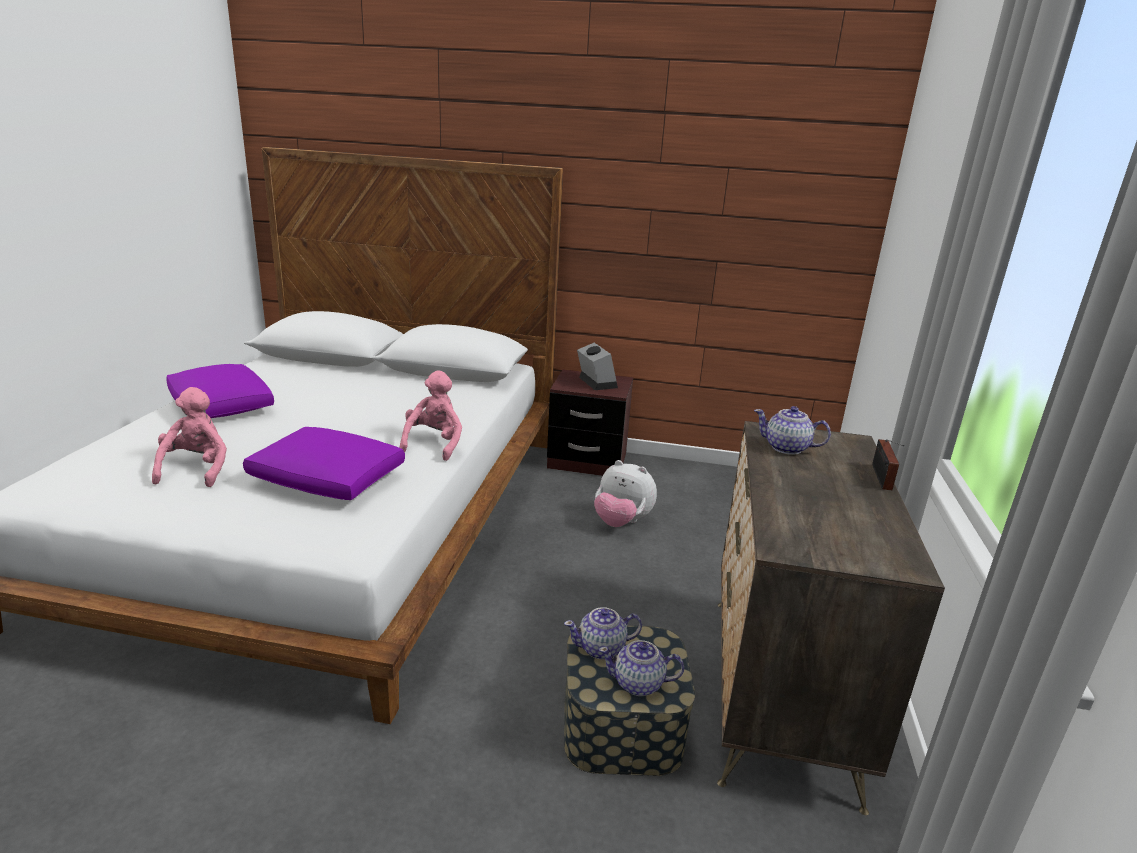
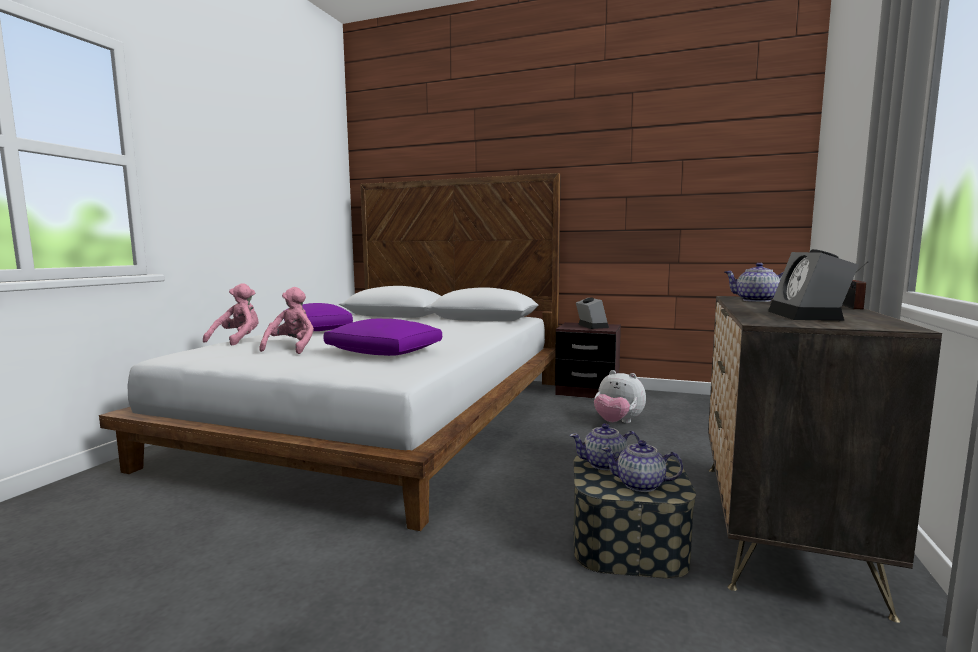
camera: 10 degrees right, 15 degrees down
(434, 444) = (465, 341): pink plush toy -> pink plush toy (238, 341)
(830, 520) = (809, 316): none -> alarm clock

